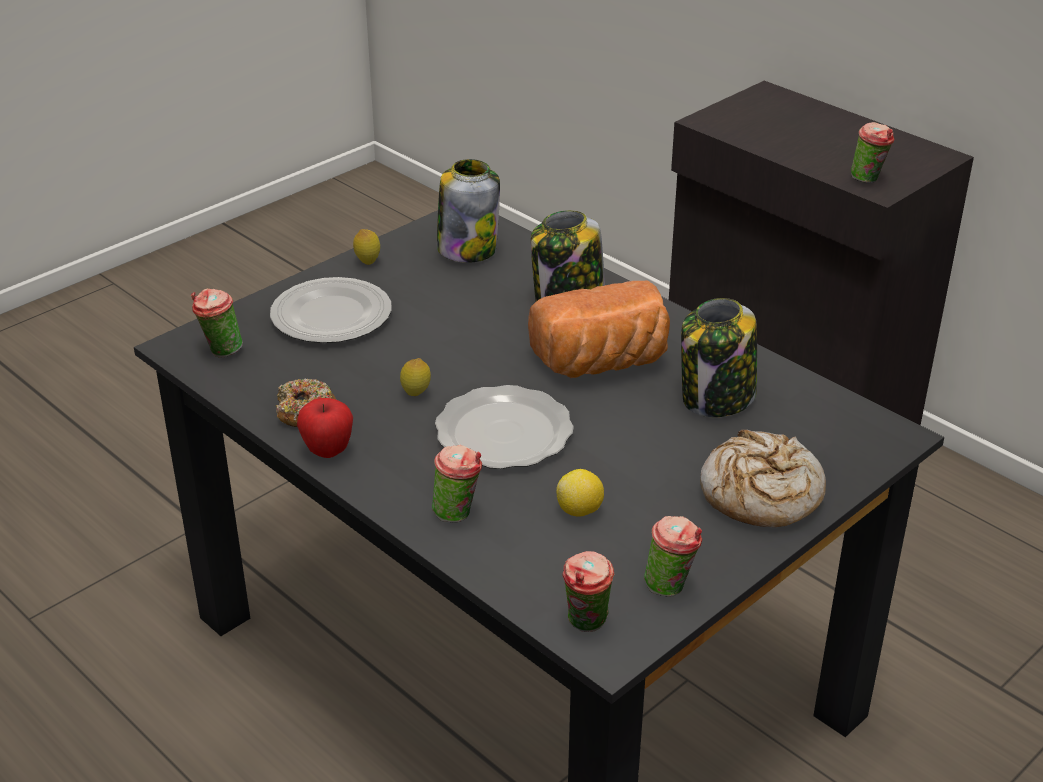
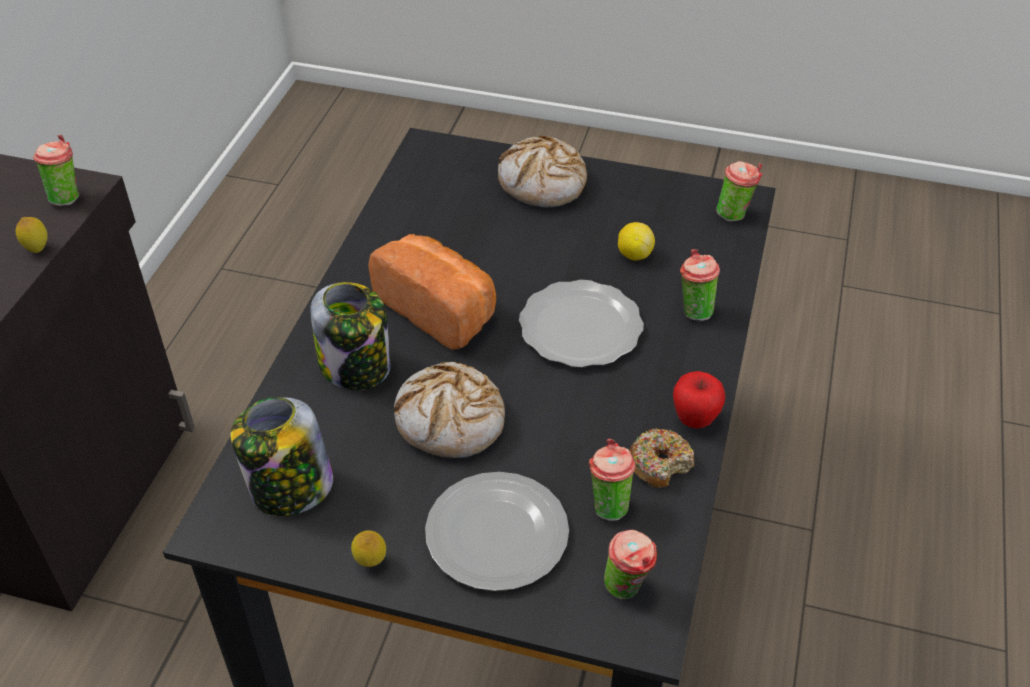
camera: 120 degrees left, 10 degrees up
(416, 394) = (575, 402): lemon -> lemon (37, 249)
(461, 329) = (451, 421): none -> bread
(671, 587) = (668, 192): cup -> cup (608, 504)
(717, 398) = (443, 234): jar -> none

